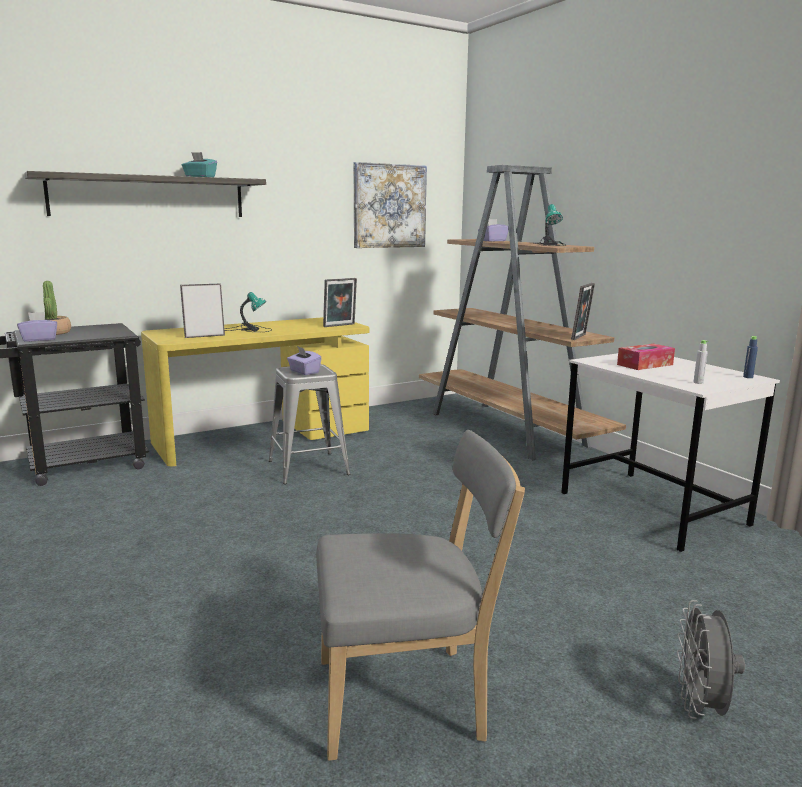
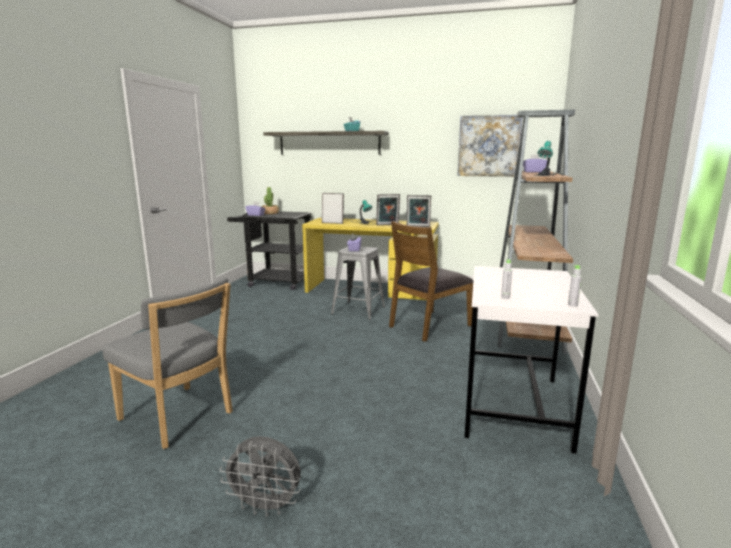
camera: 45 degrees right, 0 degrees up
(427, 460) = (429, 325): none -> brown chair
(581, 337) = (540, 254): picture frame -> picture frame (387, 225)
(645, 364) = (518, 279): tissue box -> none
(701, 707) = (266, 507): grey fan -> grey fan turned 135 degrees counterclockwise
(748, 377) = (572, 305): blue bottle -> grey bottle

